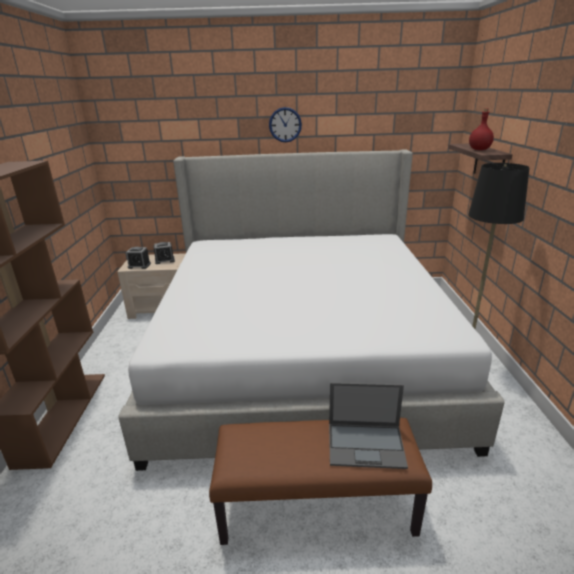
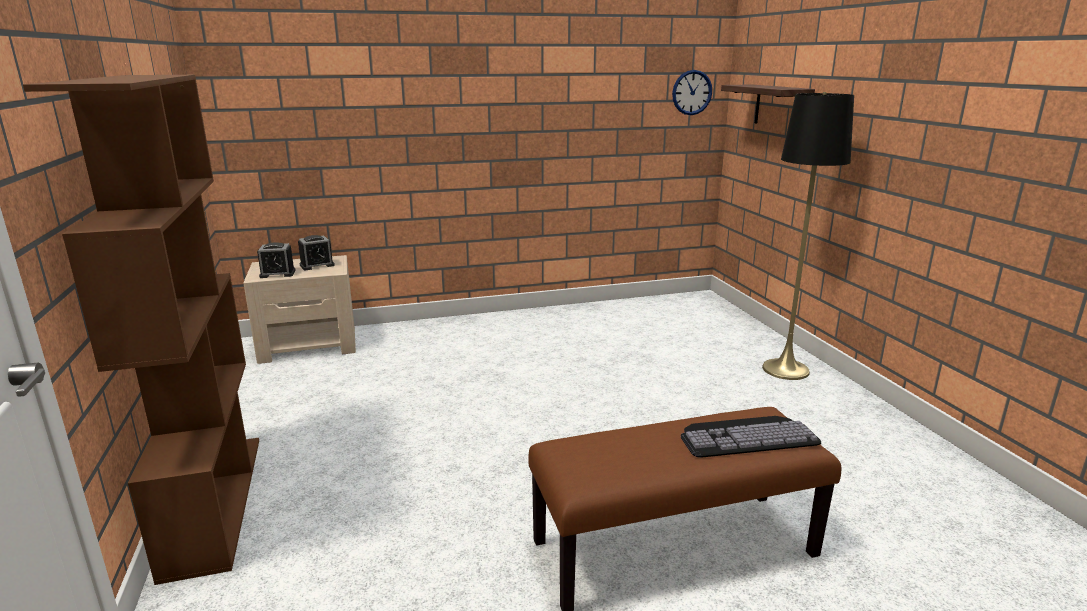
camera: 15 degrees left, 5 degrees down
(285, 125) = (499, 56): wall clock -> wall clock (692, 92)
(301, 354) = (561, 382): bed -> none
(366, 445) = (747, 435): laptop -> keyboard
(479, 150) = (769, 87): red bottle -> none

